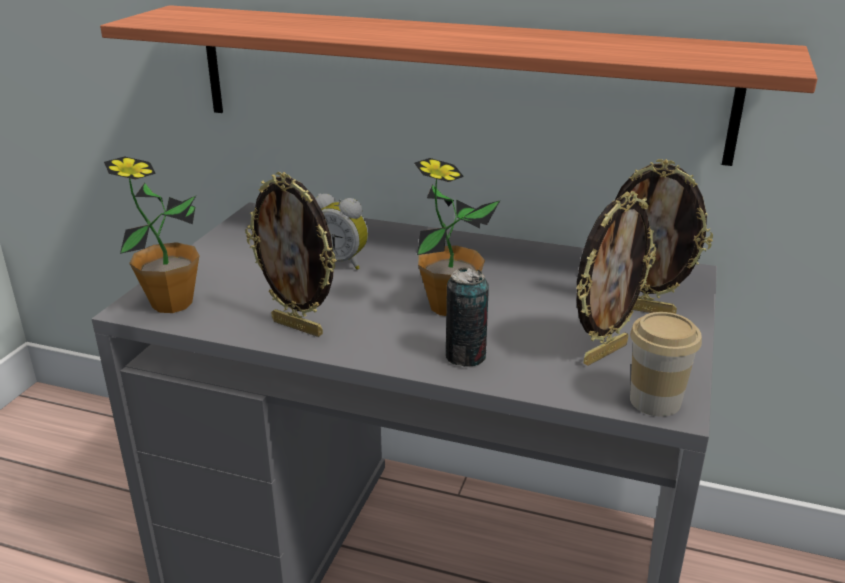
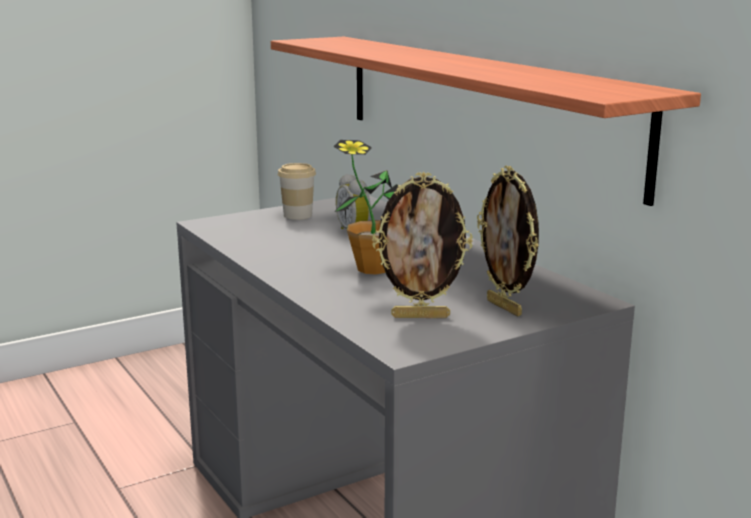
camera: 40 degrees right, 10 degrees down
(172, 304) = (224, 226): potted plant -> none
(299, 327) = (266, 253): picture frame -> none
(465, 356) = (329, 291): can -> none
(655, 401) = (398, 345): cup -> cup (297, 215)

